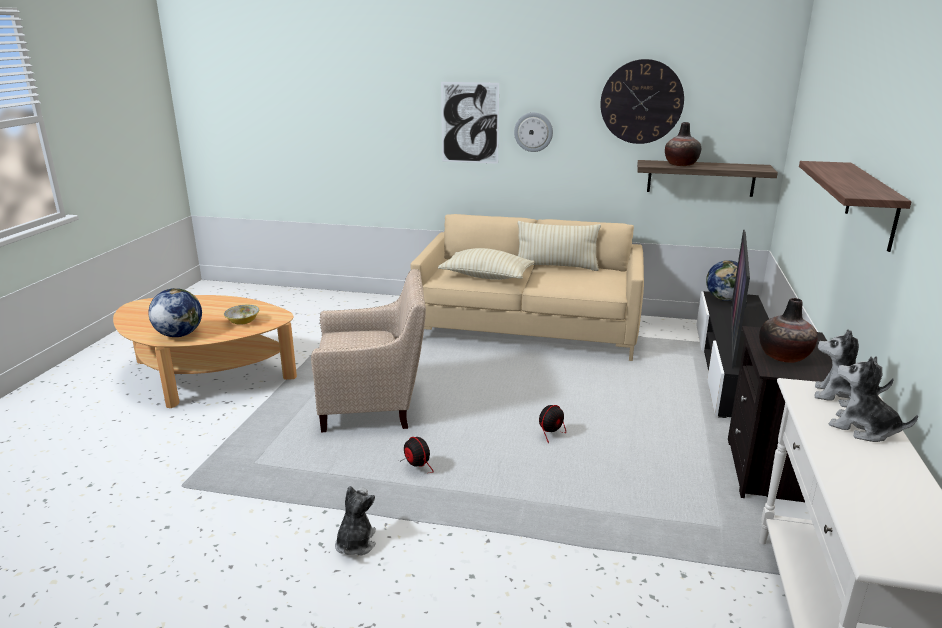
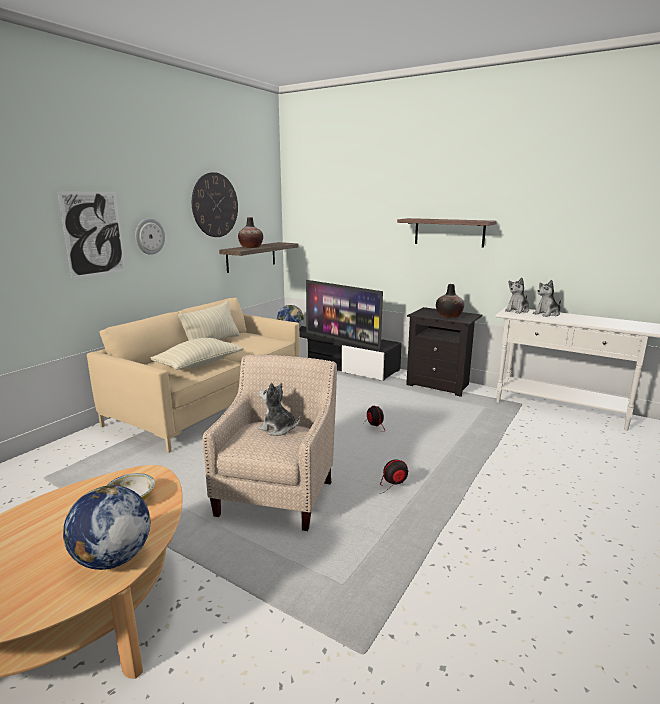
camera: 70 degrees left, 5 degrees down
(355, 543) = (486, 531): plush toy -> plush toy (278, 429)

